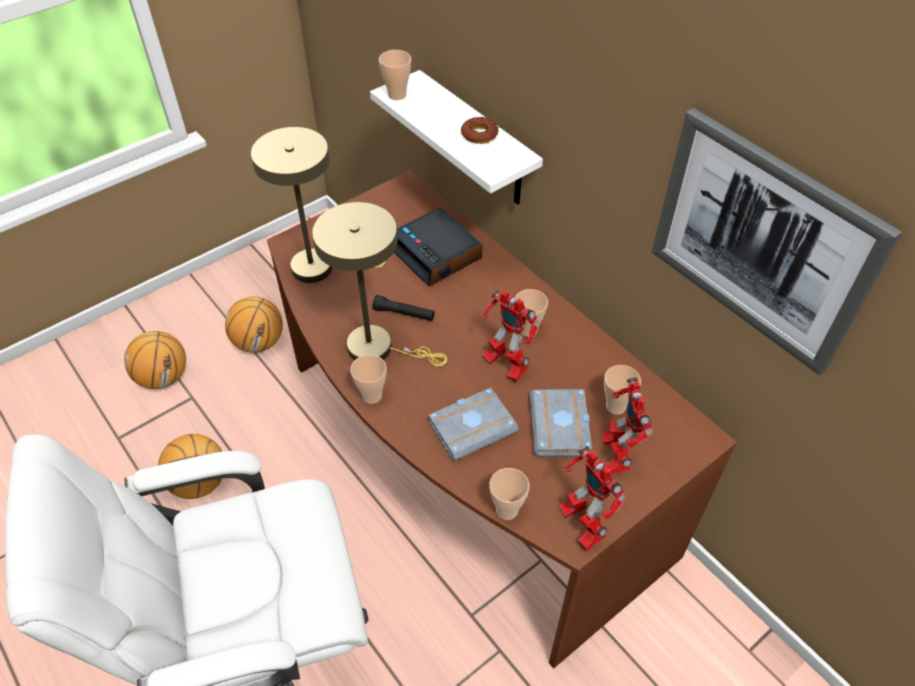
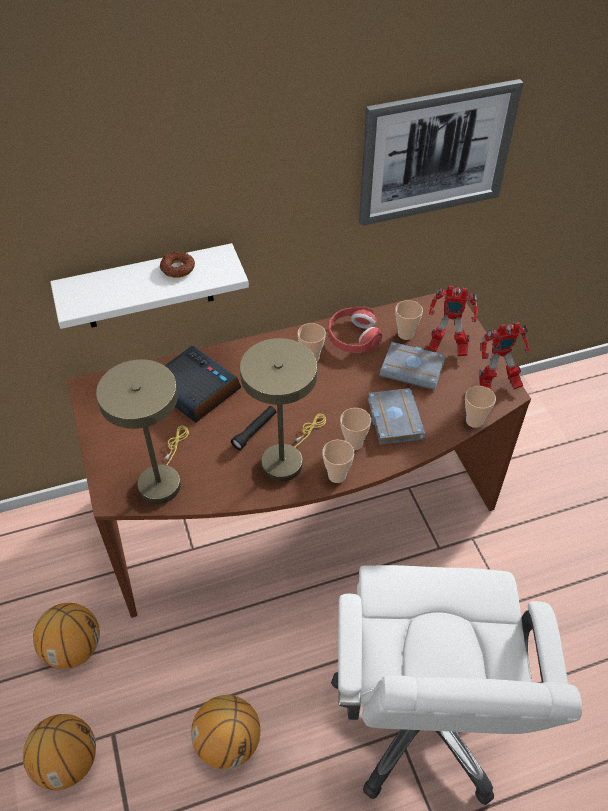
camera: 70 degrees left, 0 degrees up
(397, 95) = (80, 304): cup -> cup (353, 443)
(437, 254) = (195, 390): alarm clock -> alarm clock turned 120 degrees counterclockwise
(504, 364) = (340, 382): toy robot -> none
(582, 357) = (353, 337): none -> red headphones

